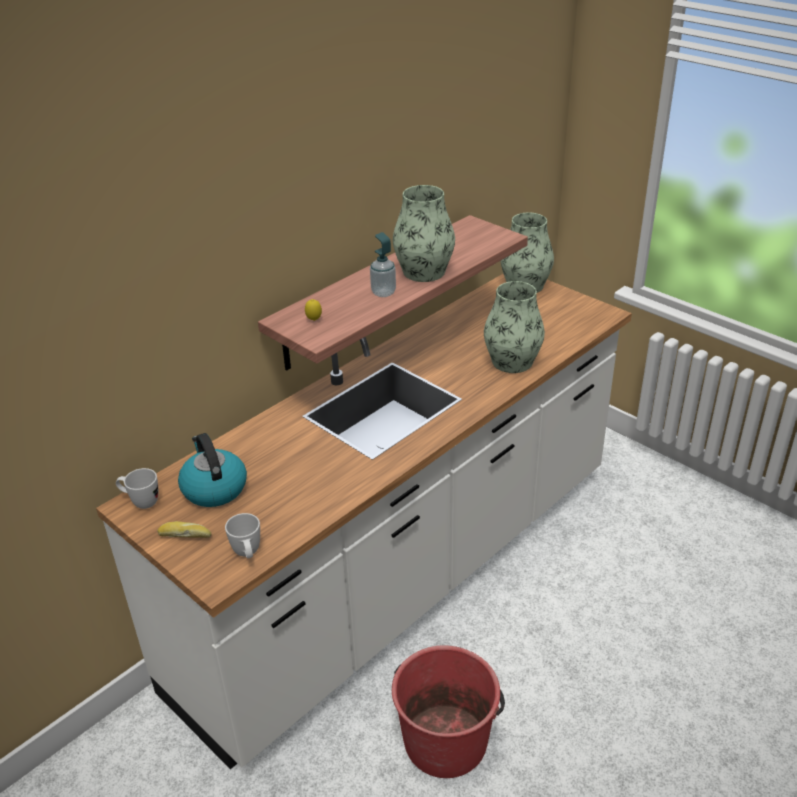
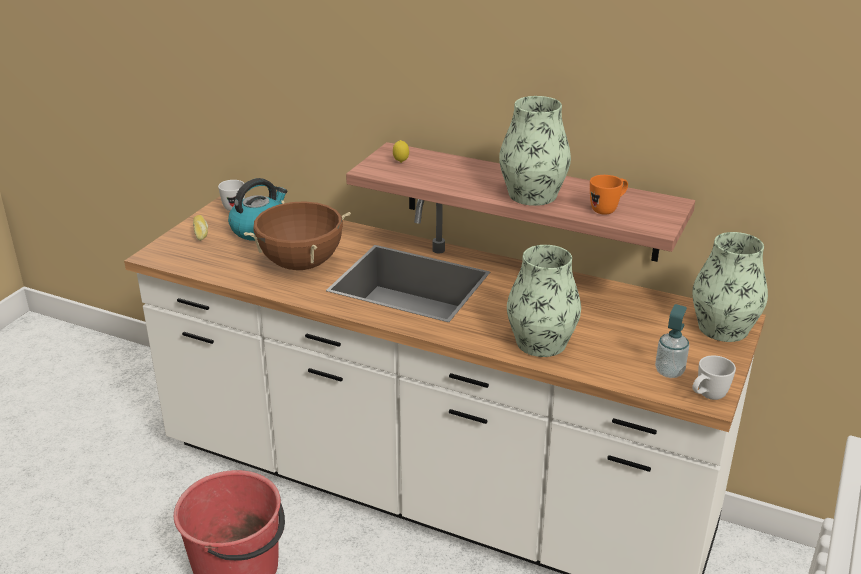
camera: 70 degrees right, 5 degrees down
(248, 554) = (184, 260): white mug -> white mug (707, 397)
(311, 468) = (301, 264): none -> brown cooking pot
(383, 292) = (473, 182): soap dispenser -> soap dispenser (669, 371)
(468, 248) = (608, 209): none -> orange mug

